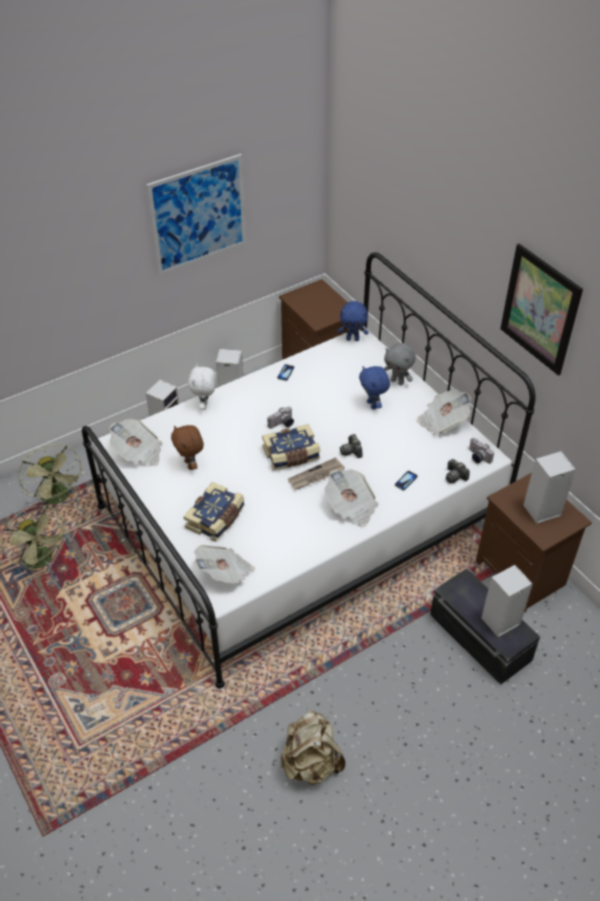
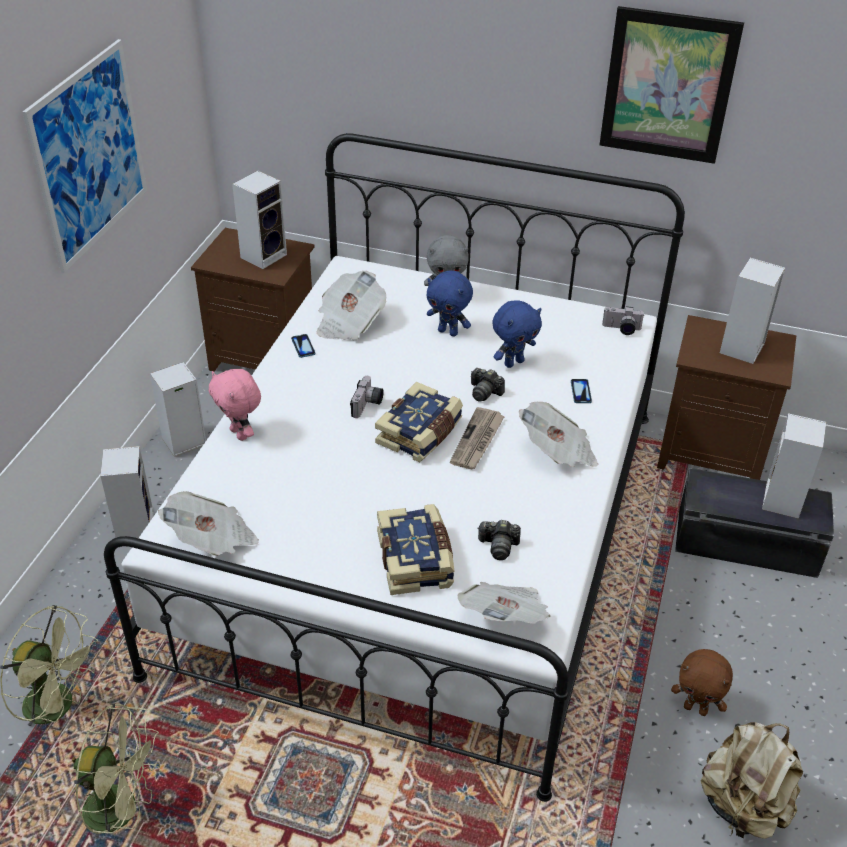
camera: 40 degrees left, 5 degrees down
(190, 465) = (304, 515): brown plush toy -> brown plush toy (696, 708)
(205, 405) = (240, 434): white plush toy -> pink plush toy
(324, 306) = (264, 255): none -> speaker
(352, 339) = (341, 274): blue plush toy -> blue plush toy (513, 362)
(442, 421) = (543, 312): newspaper -> newspaper (349, 323)
(455, 476) = (623, 360): camera -> camera (498, 546)

